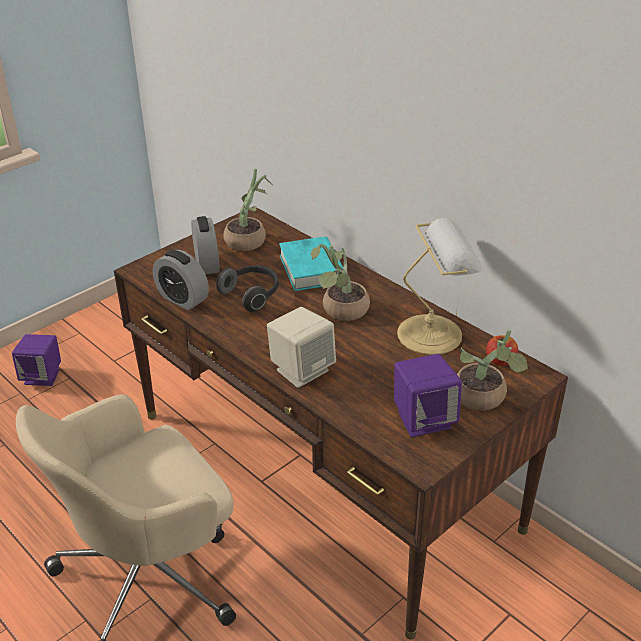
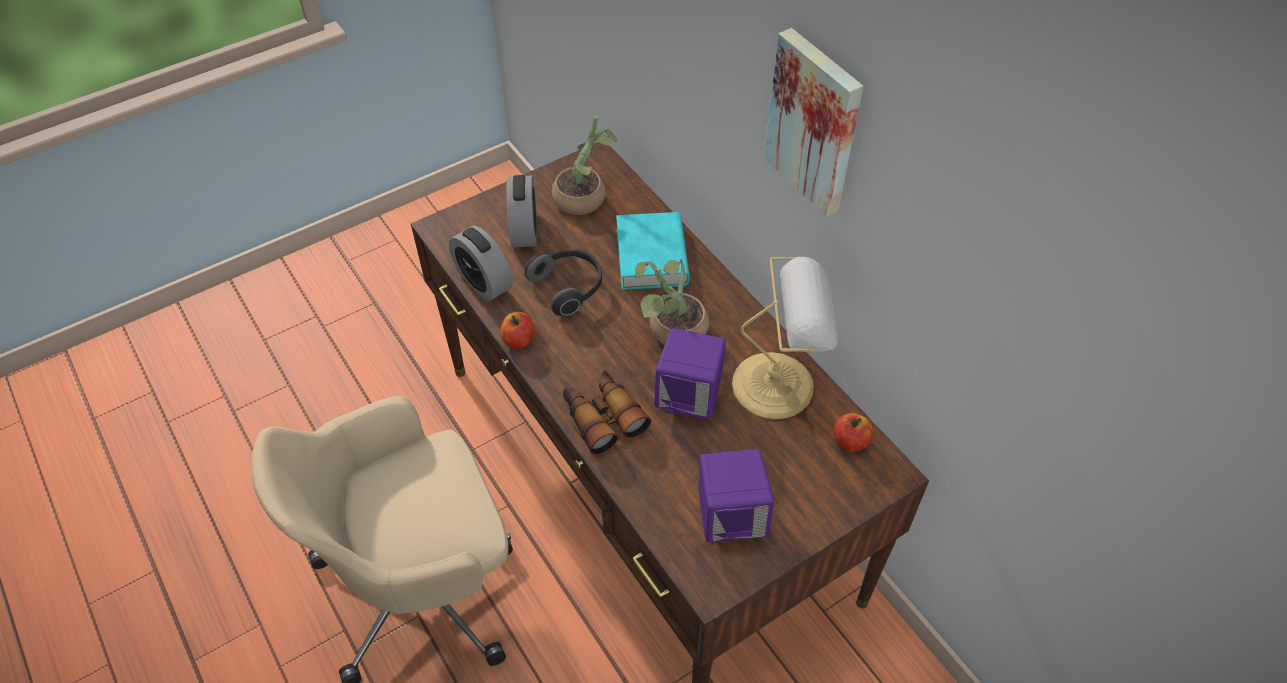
camera: 10 degrees right, 15 degrees up
(42, 376) = (344, 296): purple speaker -> purple speaker (689, 397)
(221, 331) = (519, 340): none -> apple
(302, 370) = (602, 417): beige speaker -> binoculars
(438, 109) = (815, 122): none -> picture
(483, 399) = (812, 499): potted plant -> none

